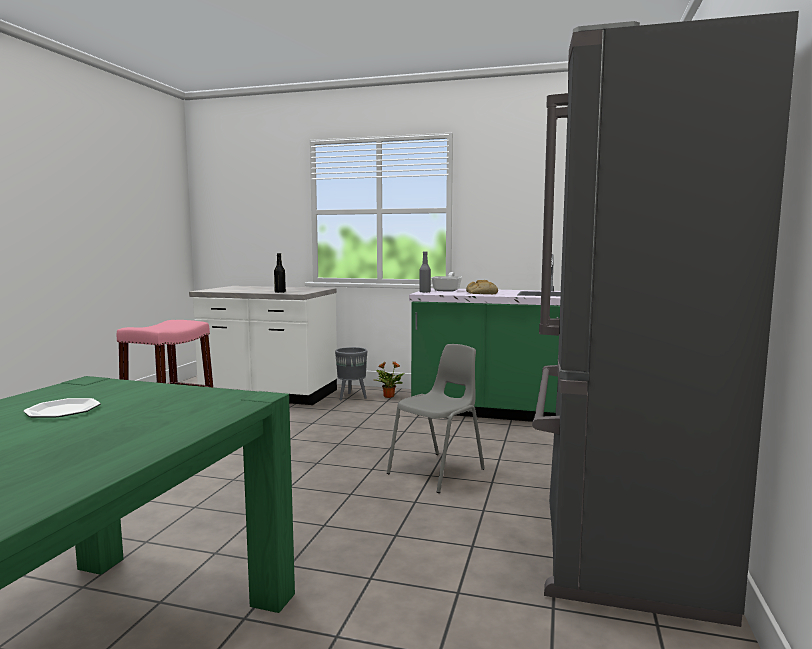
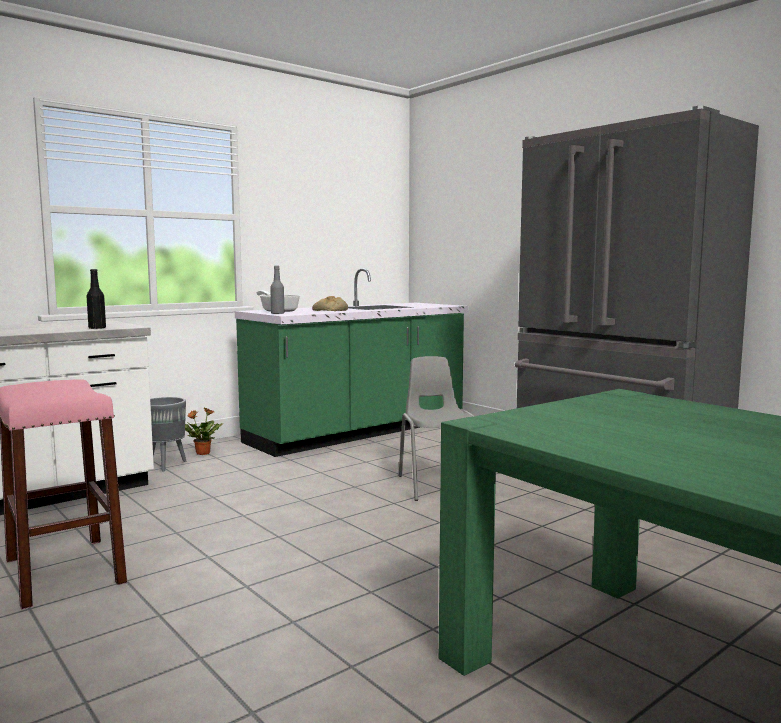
camera: 55 degrees left, 0 degrees up
(63, 410) = (623, 431): plate -> none

